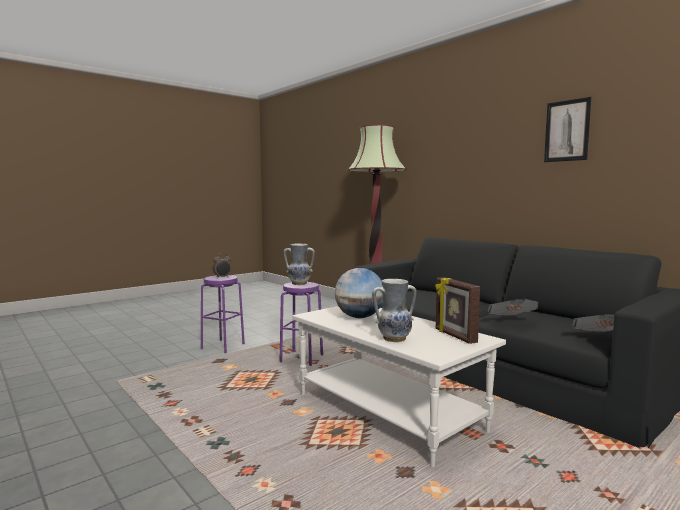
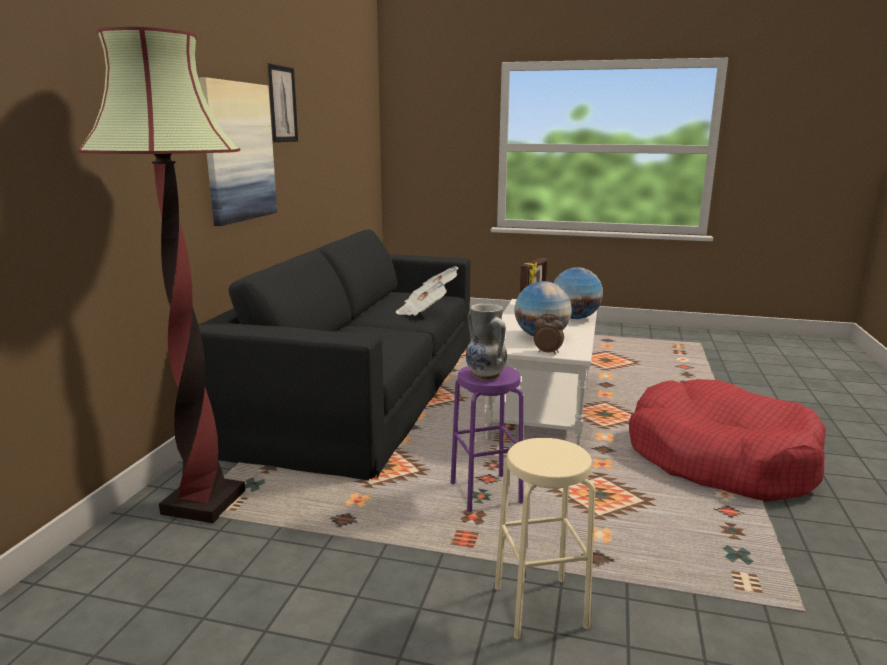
camera: 125 degrees left, 10 degrees up
(202, 440) = (720, 459): none -> red dog bed
(222, 277) = (547, 452): alarm clock -> alarm clock (548, 352)
(223, 346) = (540, 607): purple stool -> beige stool
(394, 338) = (574, 318): vase -> globe
(498, 170) = (238, 152): none -> picture

